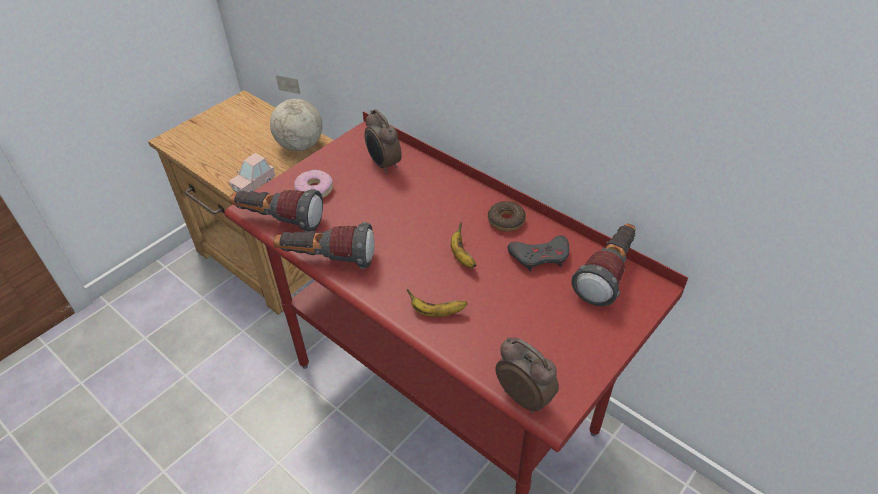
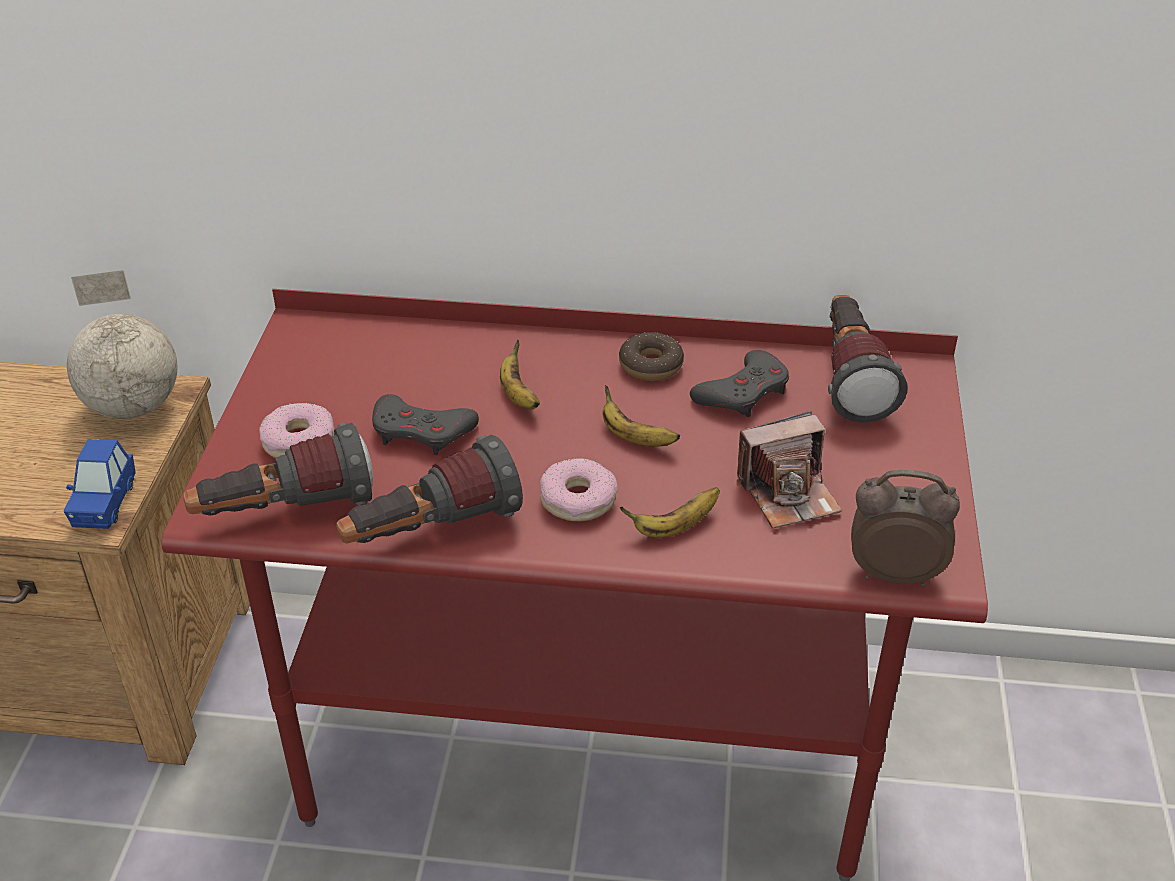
camera: 35 degrees left, 5 degrees down
(254, 185) = (105, 503): pink toy car -> blue toy car
(368, 208) = (422, 431): none -> grey game controller
(383, 165) = (381, 360): alarm clock -> none
(405, 275) = (578, 499): none -> donut
(427, 209) = (517, 395): none -> banana
(510, 323) = (788, 494): none -> camera

